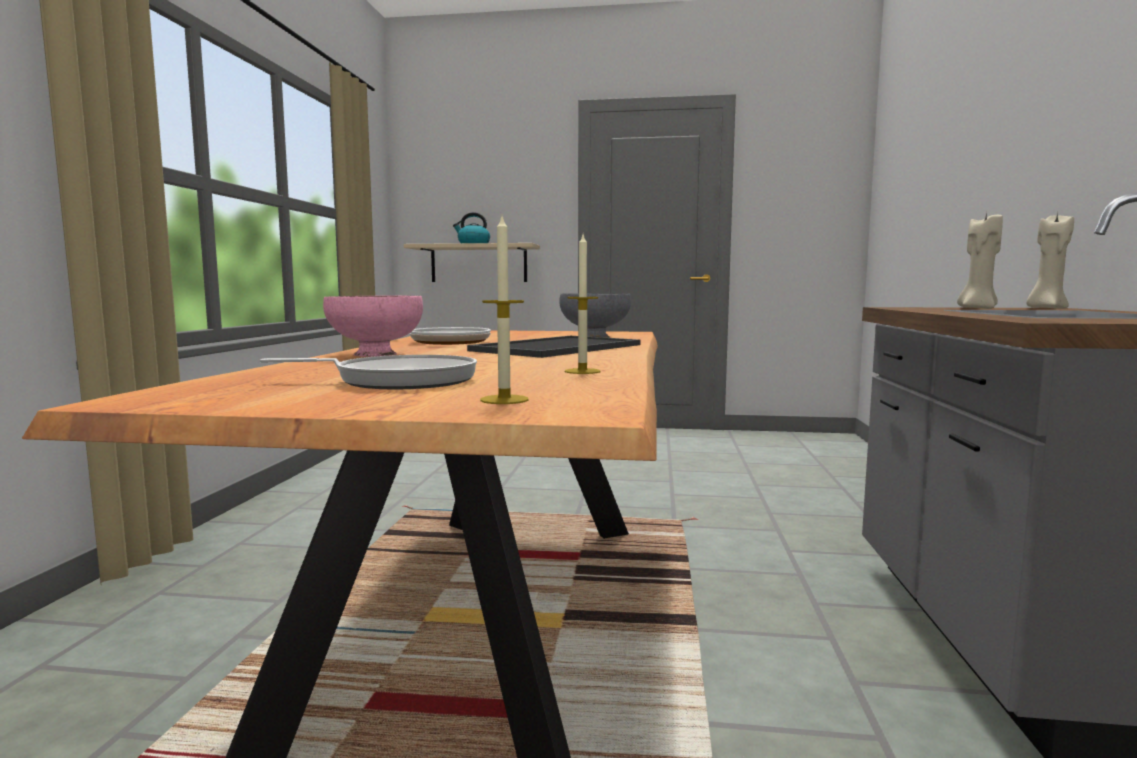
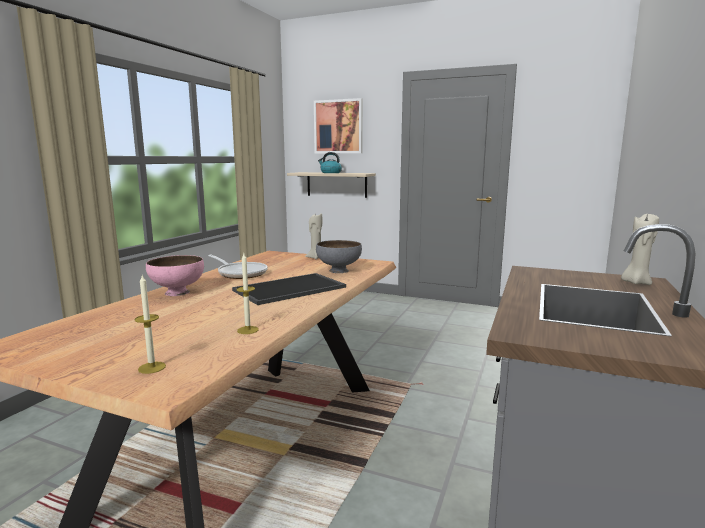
camera: 15 degrees right, 5 degrees up
(398, 380) = (138, 334): frying pan -> none
(481, 177) = (338, 126): none -> picture
(977, 308) = (580, 279): beige candle -> beige candle (316, 257)

